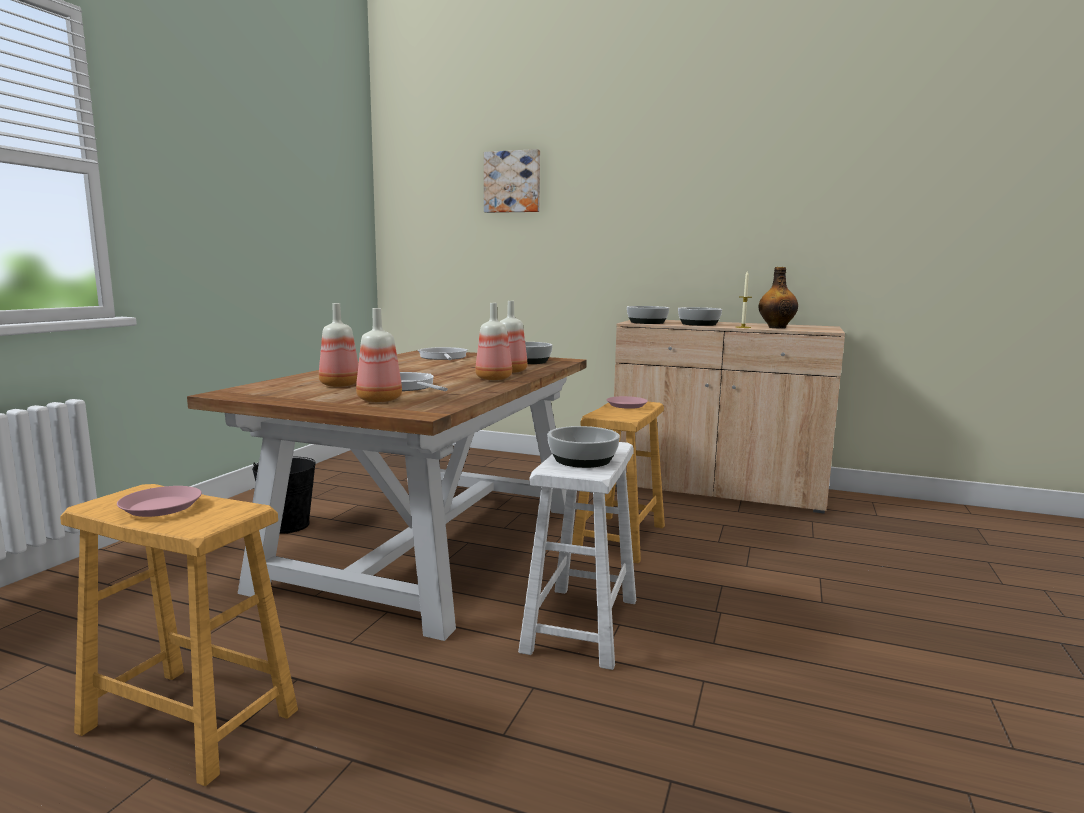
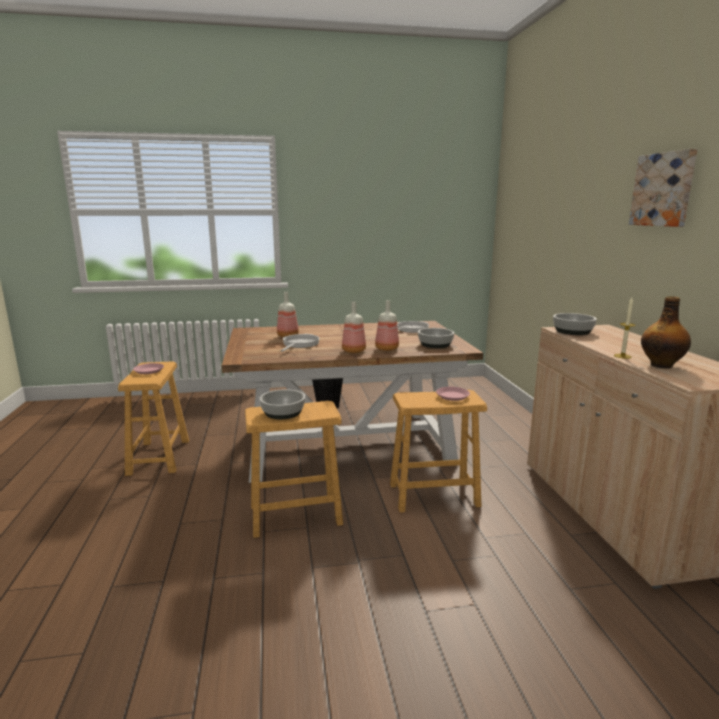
camera: 60 degrees right, 5 degrees up
(380, 400) = (258, 348): bottle -> none
(512, 182) = (555, 190): picture -> picture (664, 189)
(582, 625) = (295, 515): white stool -> brown stool
(699, 324) = (608, 343): bowl -> none

